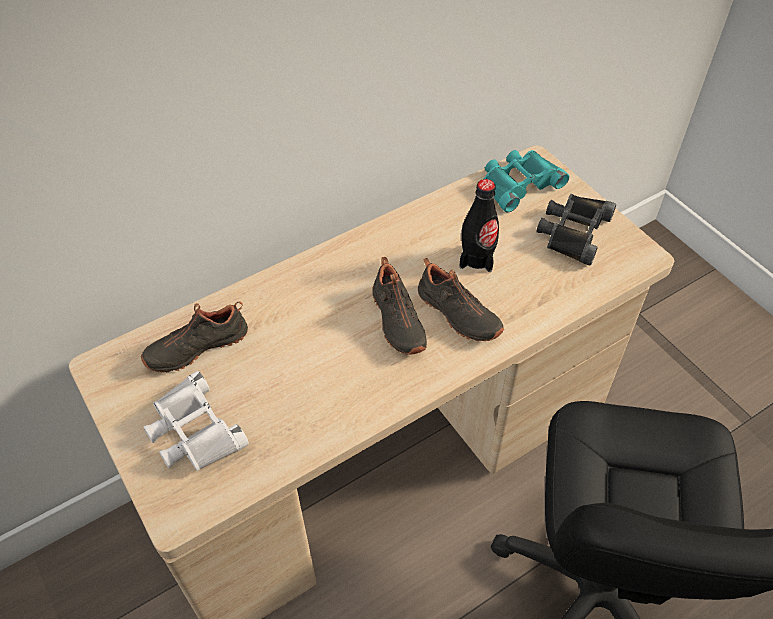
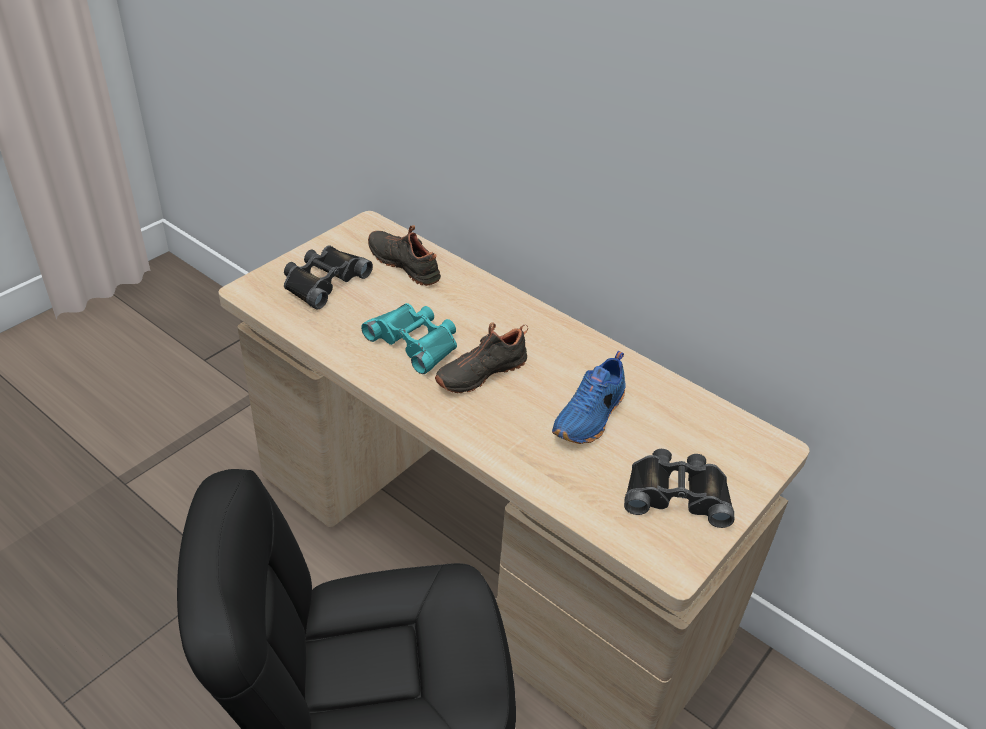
camera: 70 degrees right, 10 degrees down
(193, 431) = (323, 281): white binoculars -> black binoculars
(457, 315) = (506, 412): black shoe -> none
(477, 258) = (591, 417): black bottle -> blue shoe
(518, 183) = (727, 437): turquoise binoculars -> turquoise binoculars (415, 342)

